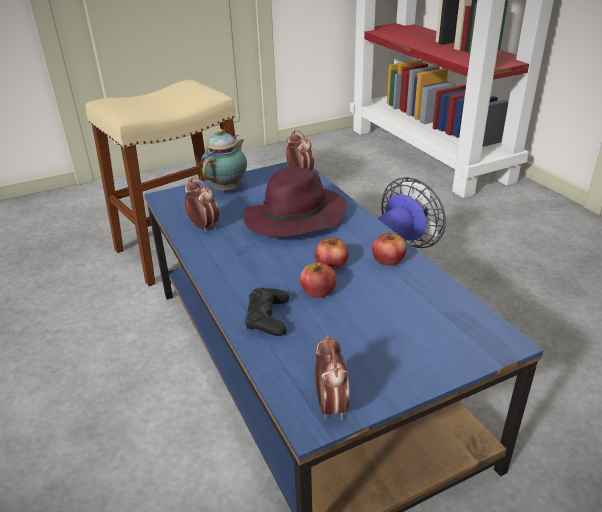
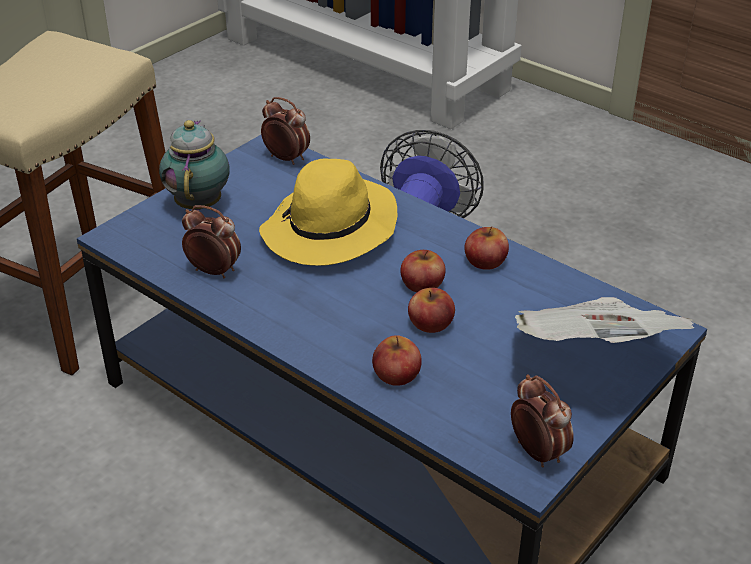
camera: 25 degrees left, 5 degrees up
(268, 318) = (396, 374): black game controller -> apple
(294, 219) = (330, 231): purple hat -> yellow hat
(429, 345) = (594, 356): none -> newspaper

